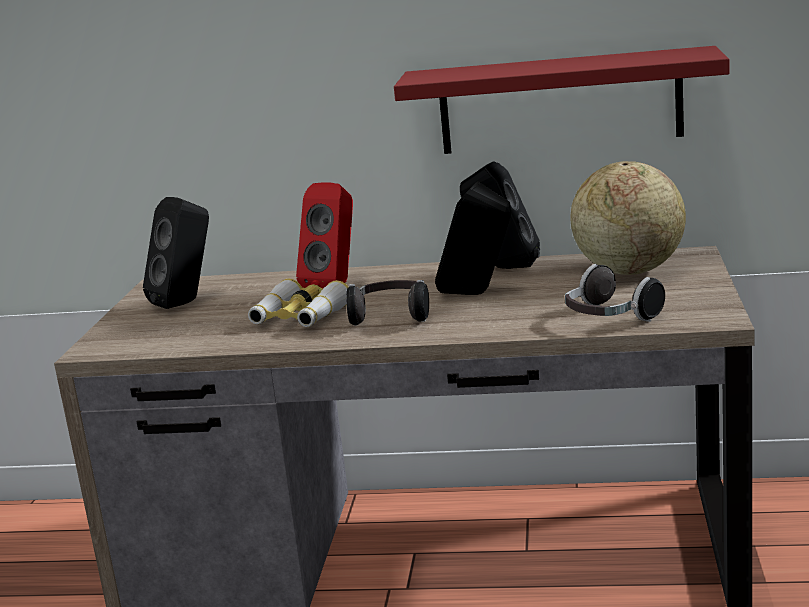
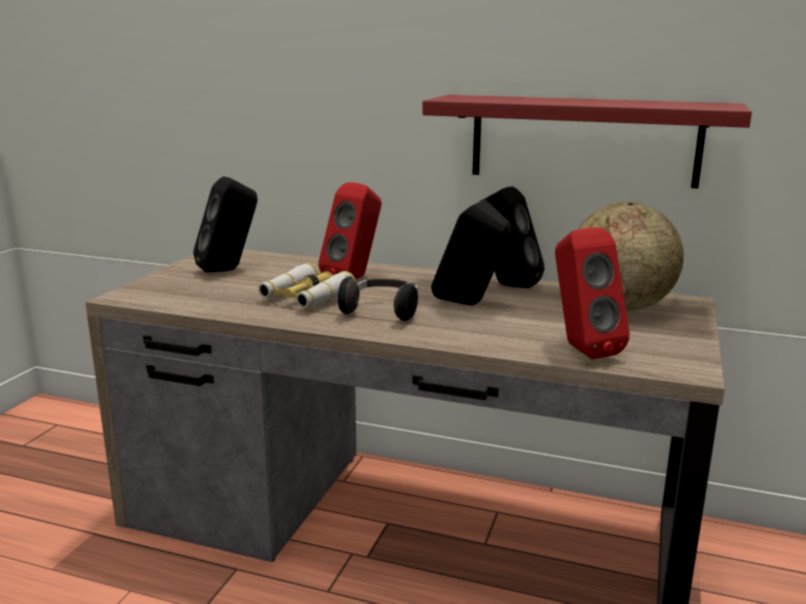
camera: 10 degrees right, 0 degrees up
(609, 318) = (580, 349): headphones -> red speaker

